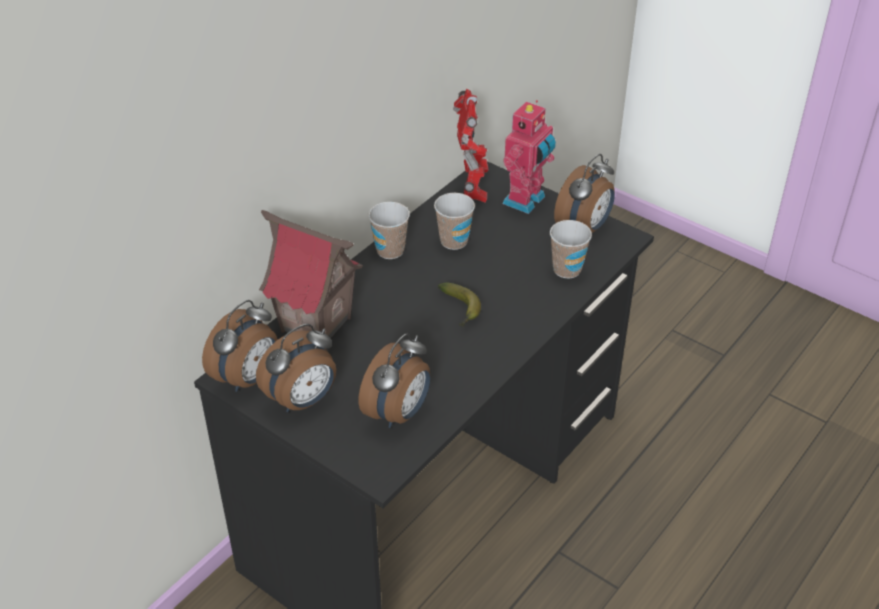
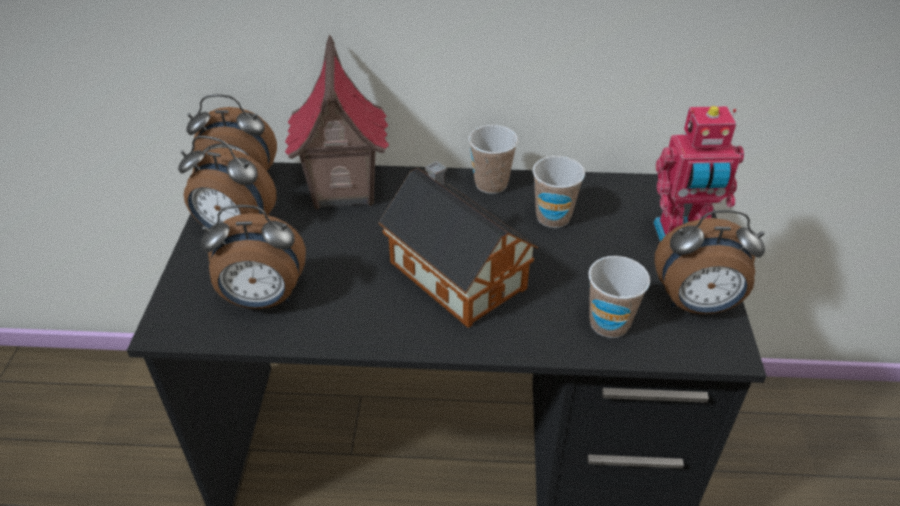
camera: 55 degrees right, 0 degrees up
(460, 310) = (454, 271): banana -> toy house
(473, 189) = (649, 192): toy robot -> none

